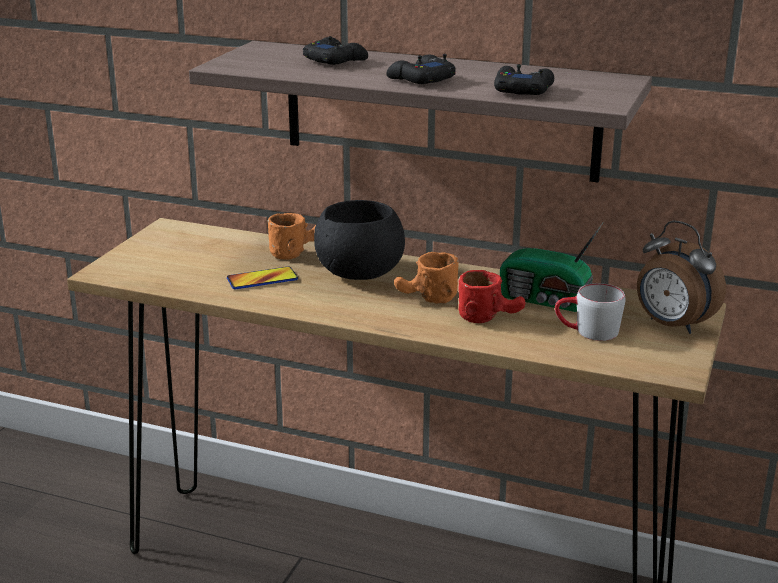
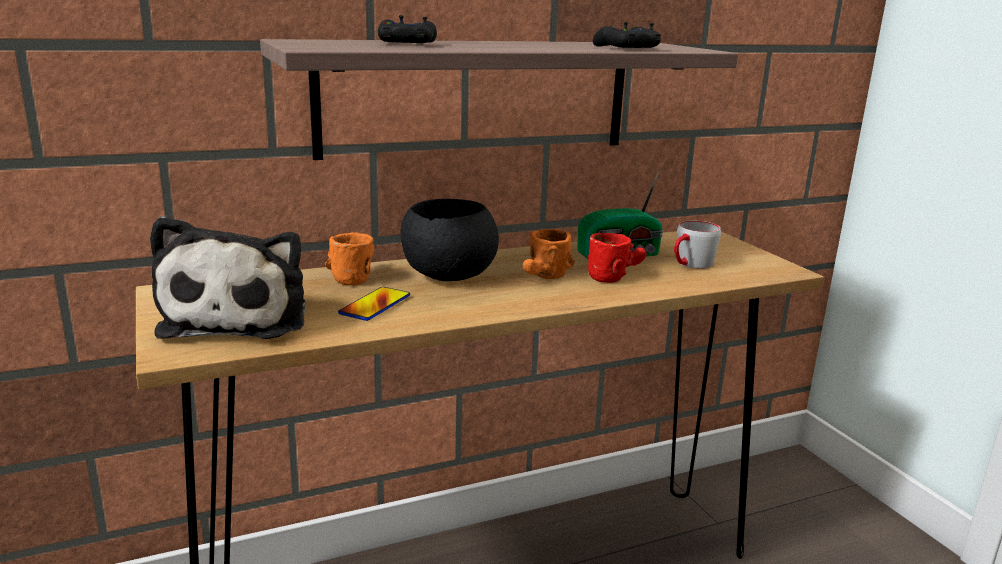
camera: 45 degrees left, 5 degrees down
(172, 260) = (239, 317): none -> plush toy
(420, 79) = (530, 47): black game controller -> none
(672, 325) = (720, 247): alarm clock -> none

